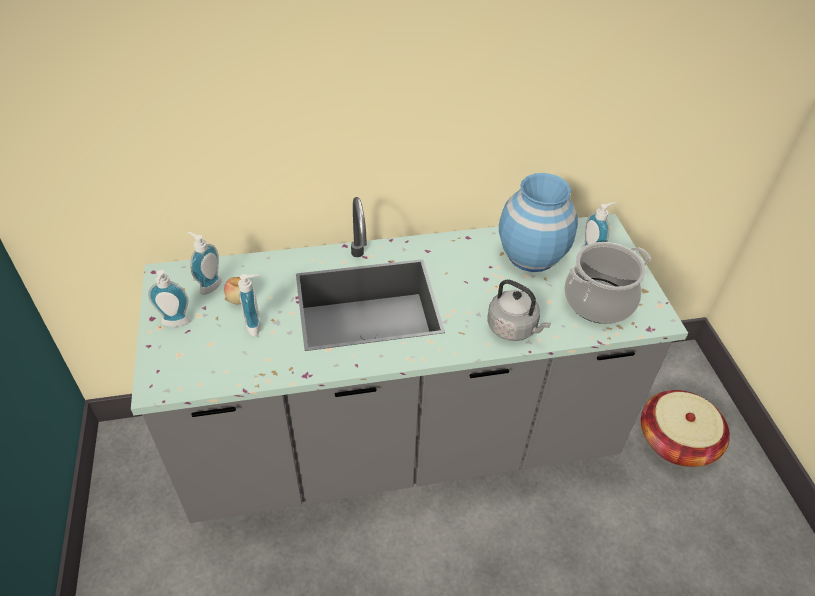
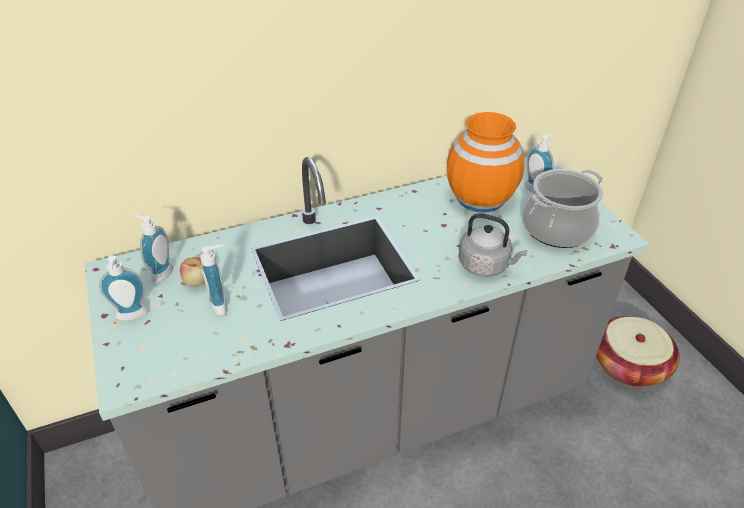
camera: 10 degrees left, 5 degrees down
(531, 256) = (480, 198): blue vase -> orange vase

